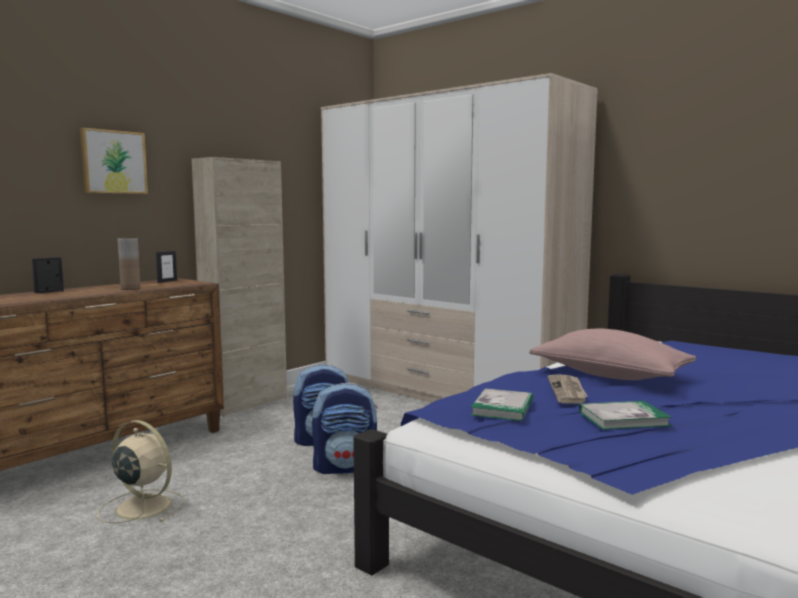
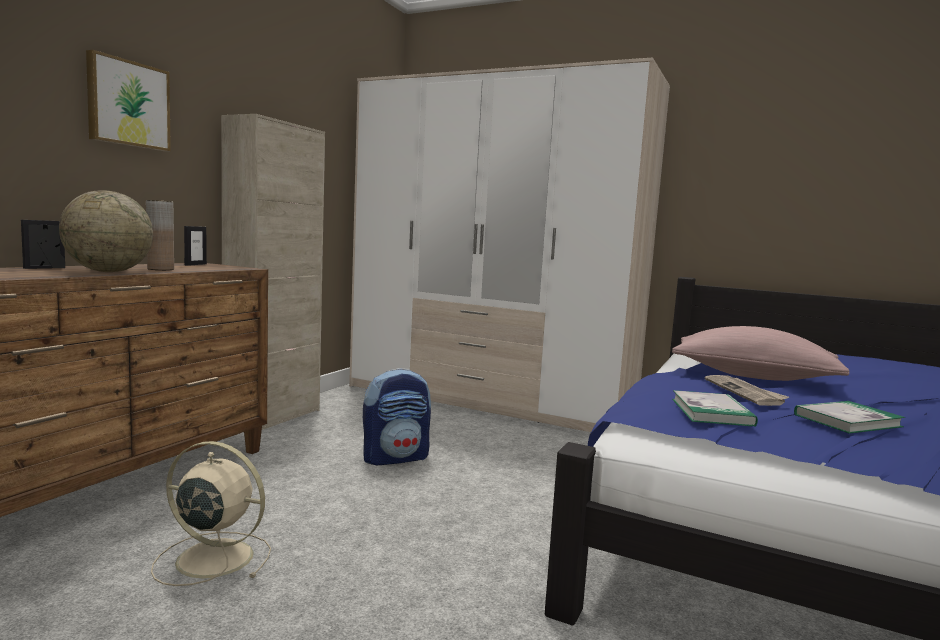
camera: 15 degrees left, 0 degrees up
(88, 293) = (108, 271): none -> globe
(346, 467) = (444, 489): backpack -> none

